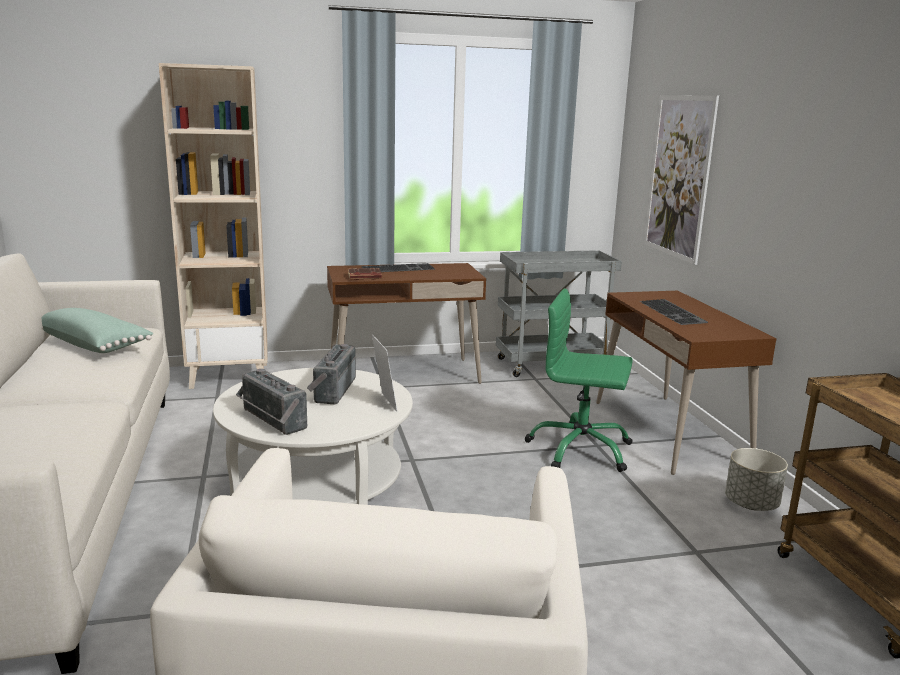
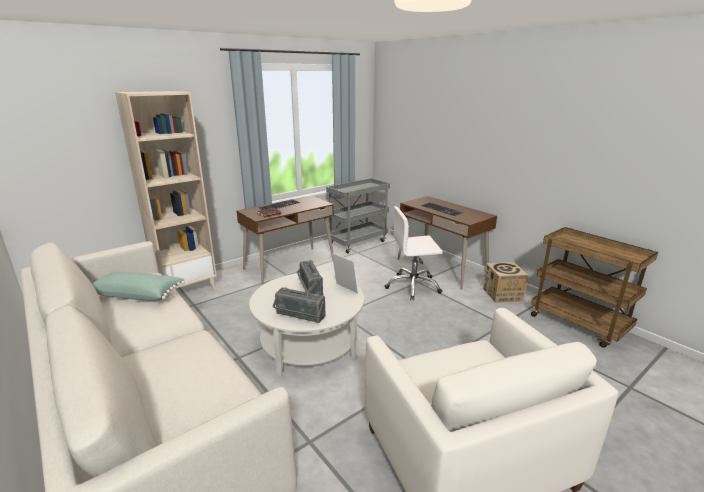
camera: 25 degrees left, 5 degrees up
(580, 450) = (413, 286): green office chair -> white office chair
(679, 177) = (420, 138): picture -> none
(751, 504) = (502, 294): grey planter -> cardboard box

